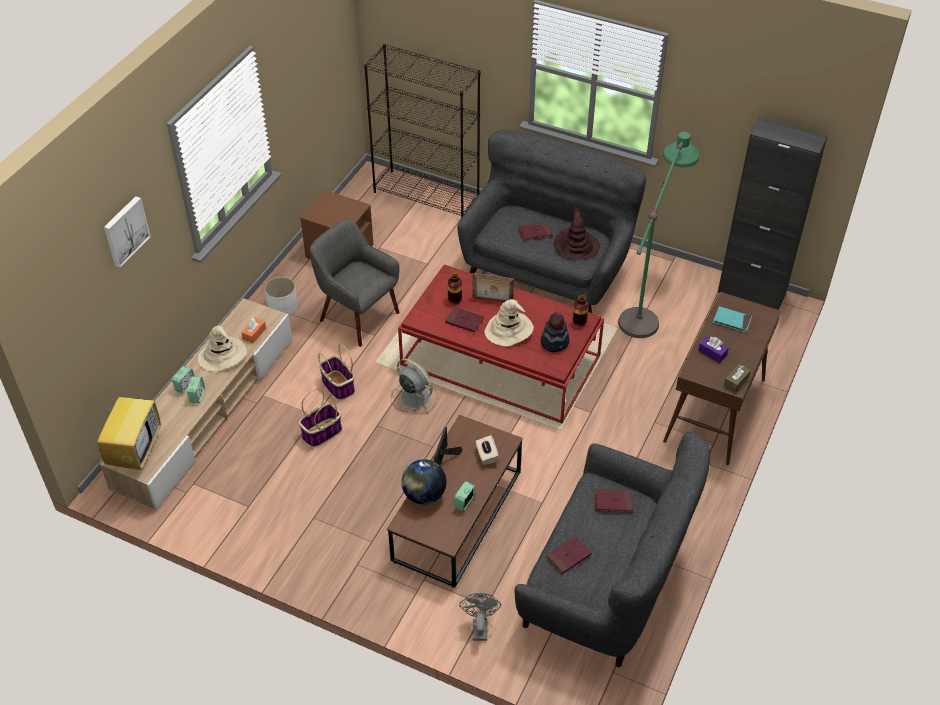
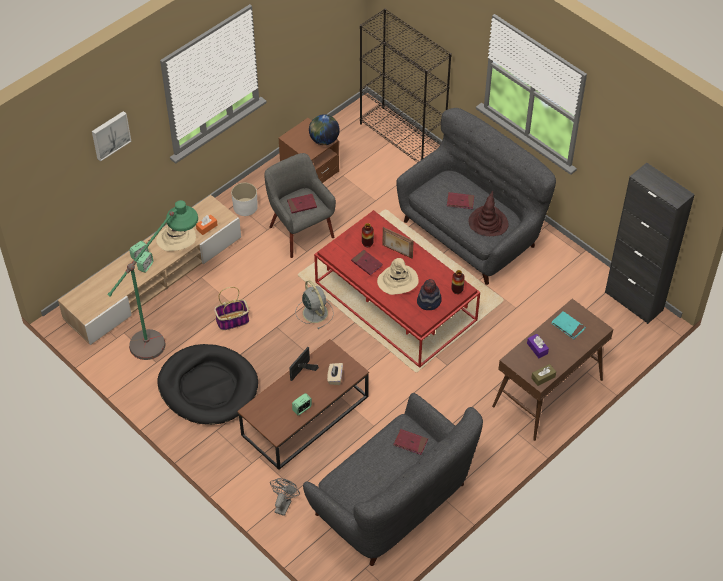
camera: 20 degrees right, 5 degrees up
(134, 449) = (85, 296): television -> none
(325, 516) = (208, 387): none -> black dog bed
(337, 385) = (260, 285): basket -> none
(424, 495) = (275, 394): globe -> globe (324, 140)
(568, 556) = (357, 473): red book -> red book (302, 204)
(648, 304) = (540, 287): green floor lamp -> green floor lamp (167, 330)

